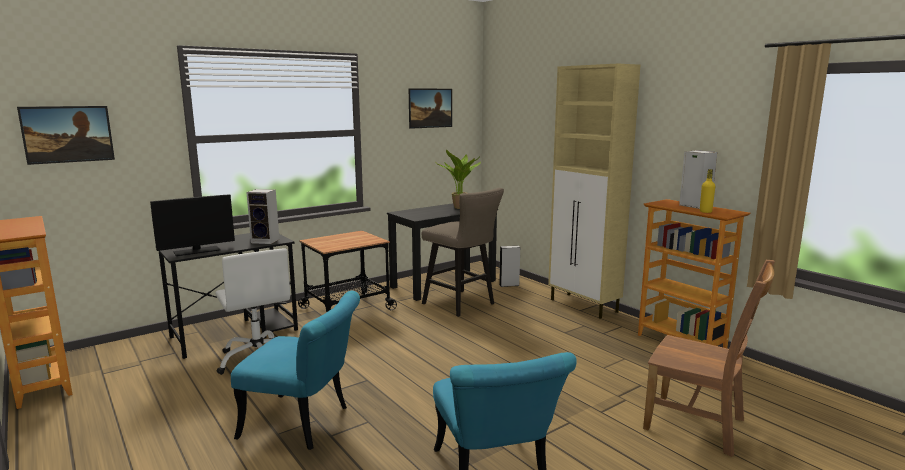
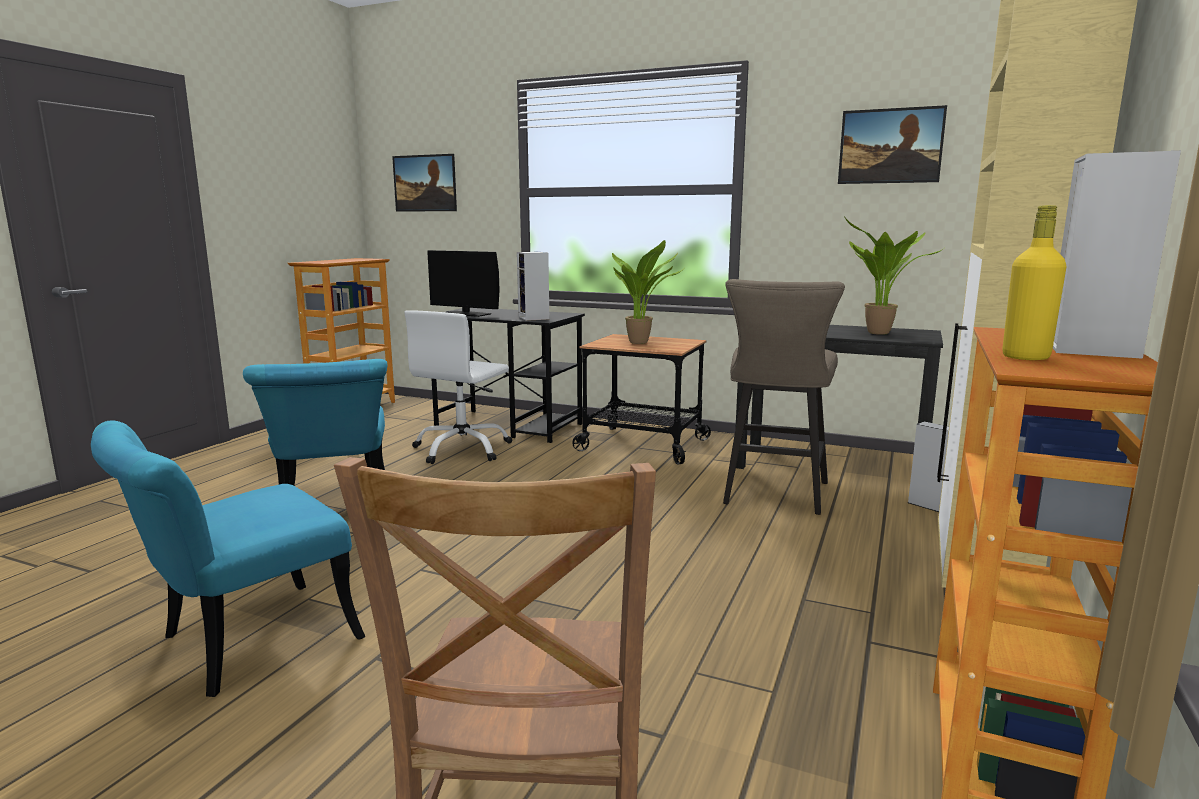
camera: 60 degrees right, 0 degrees up
(343, 240) = (642, 342): none -> potted plant

